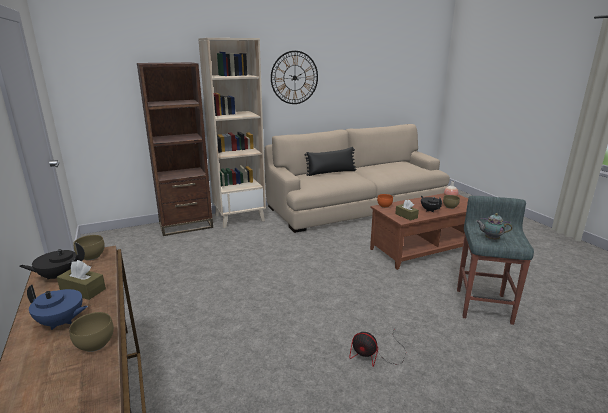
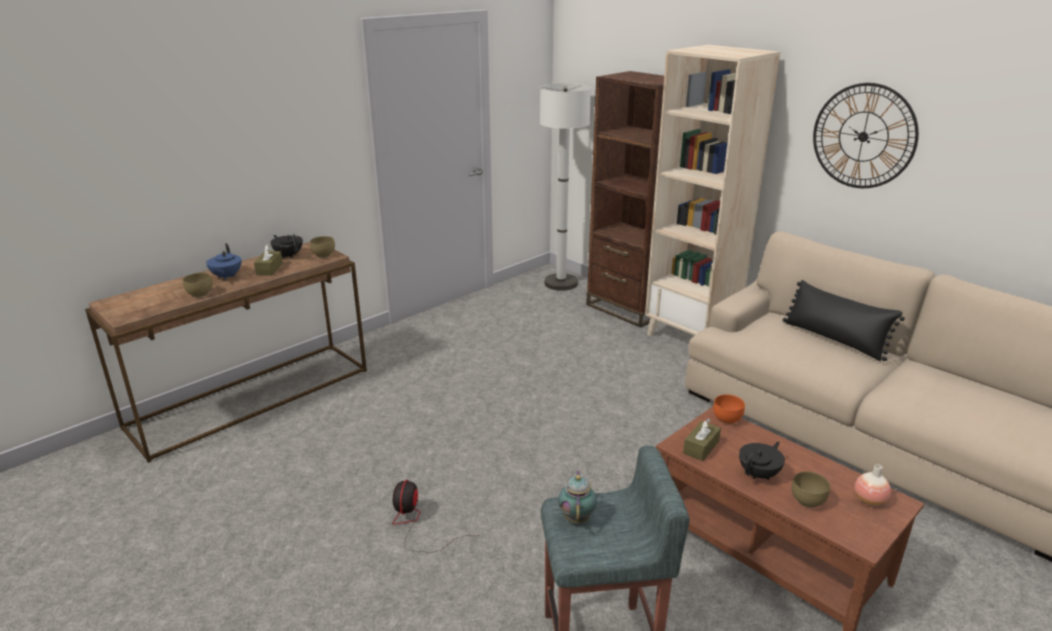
camera: 70 degrees right, 5 degrees up
(119, 237) = (561, 283): none -> white floor lamp

